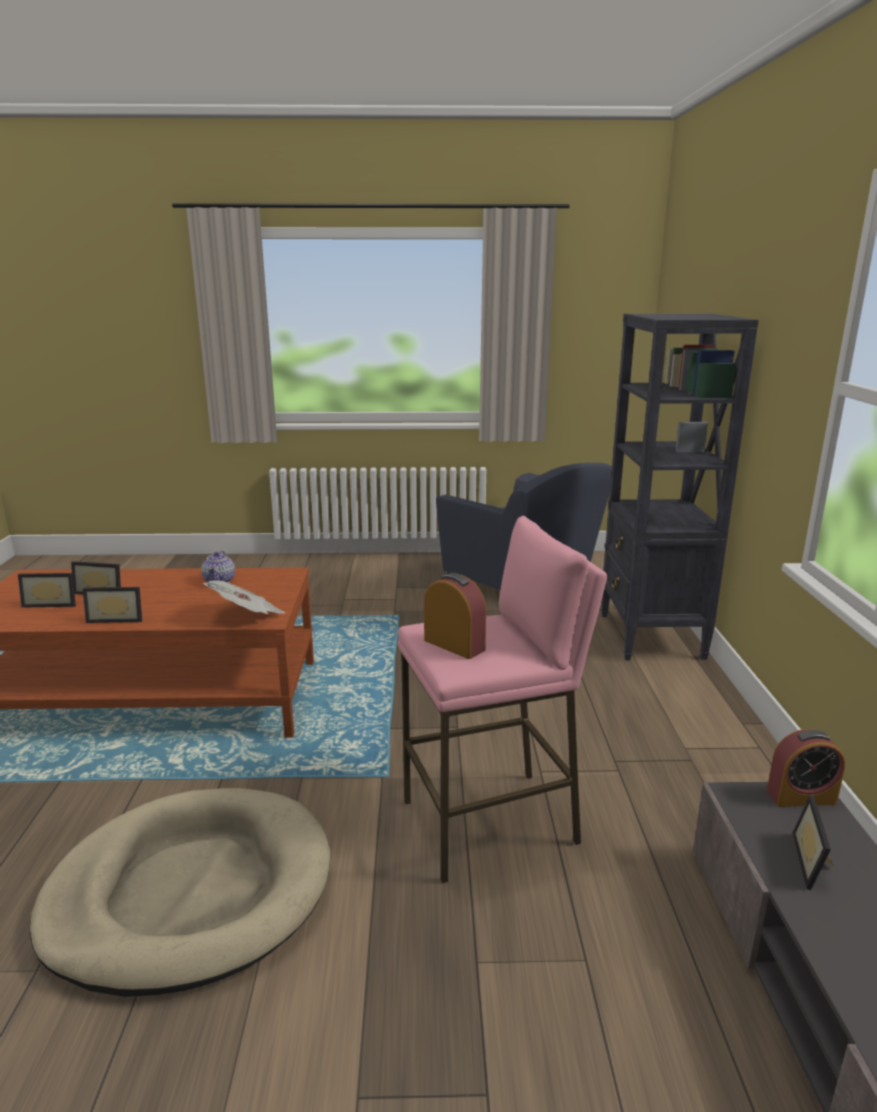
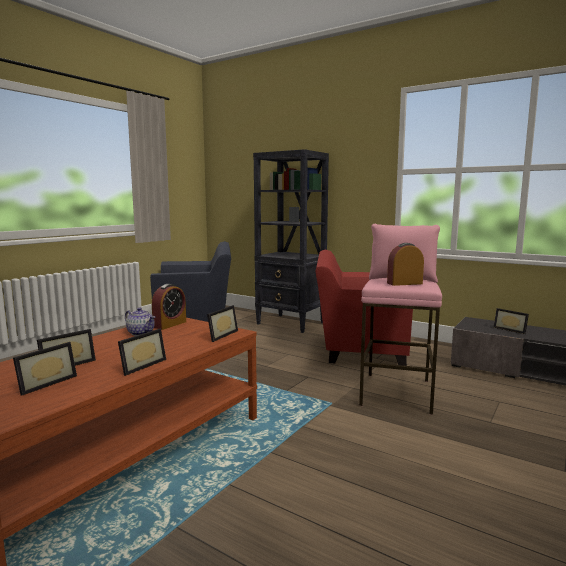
camera: 55 degrees left, 10 degrees down
(190, 892) = (384, 488): beige dog bed -> none
(247, 616) = (219, 335): newspaper -> picture frame
(624, 733) = (358, 350): none -> red armchair
(801, 797) = (473, 321): alarm clock -> alarm clock (170, 324)

